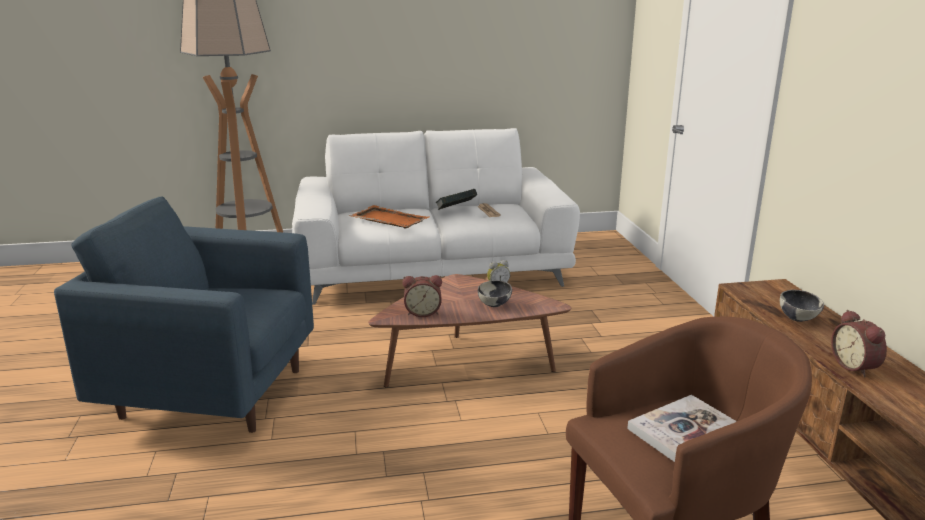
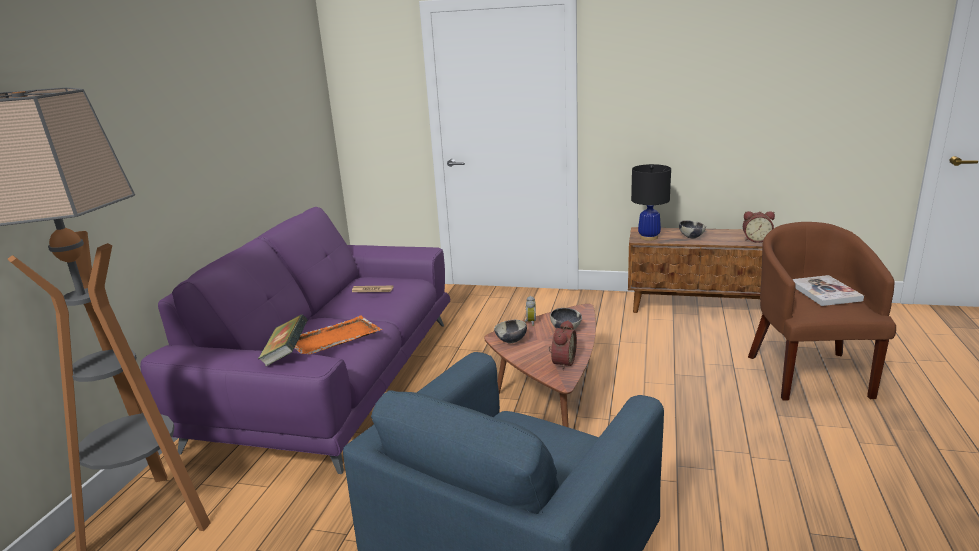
camera: 65 degrees left, 0 degrees up
(432, 268) = (332, 379): white sofa -> purple sofa
(451, 285) = (511, 341): none -> bowl
(456, 210) = (352, 303): book -> book (286, 355)
(755, 292) = (648, 237): none -> black table lamp

